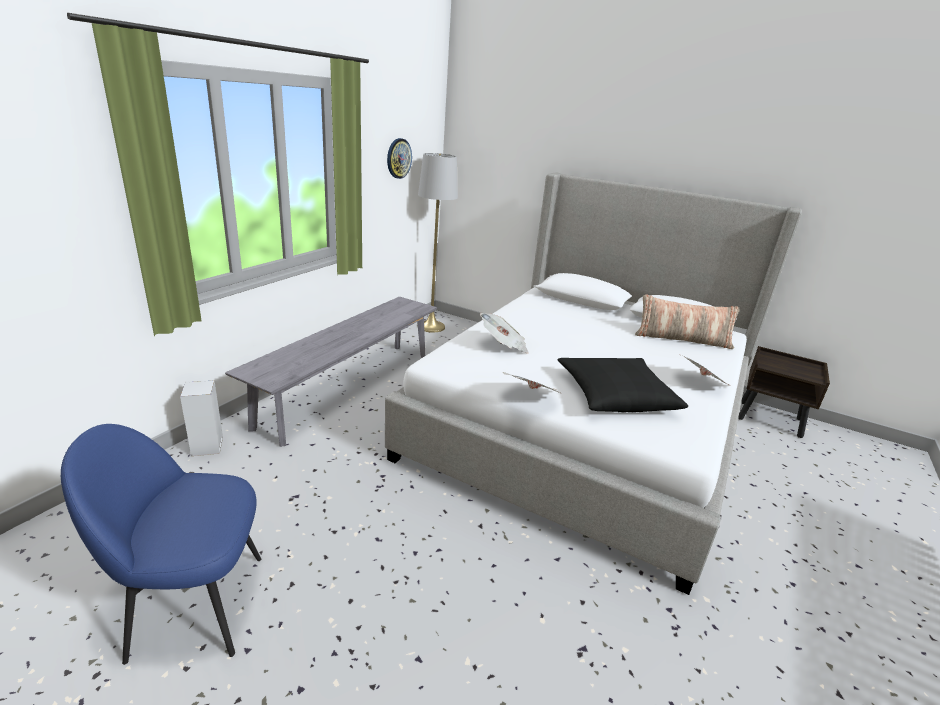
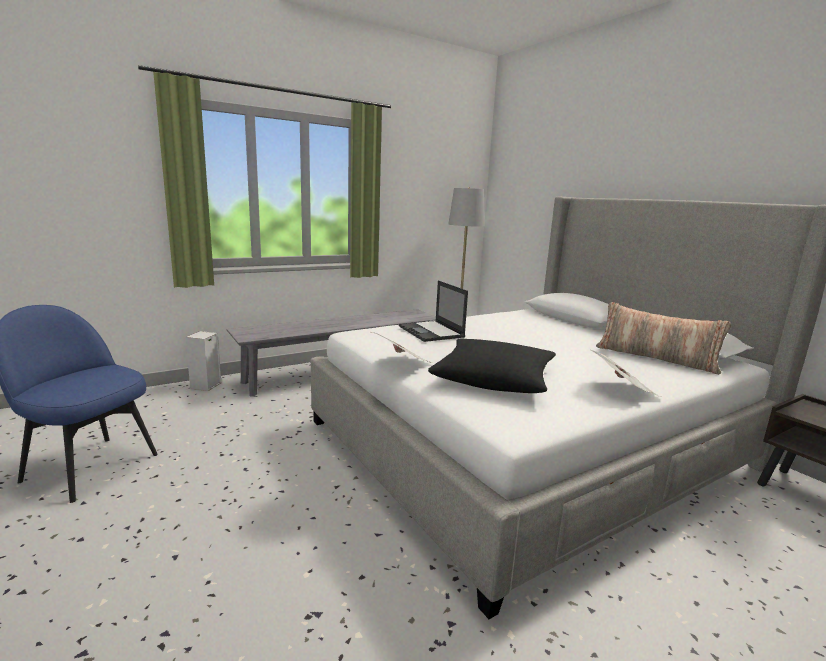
camera: 30 degrees right, 10 degrees down
(398, 158) = (430, 191): wall clock -> none
(504, 346) = (431, 332): newspaper -> laptop

